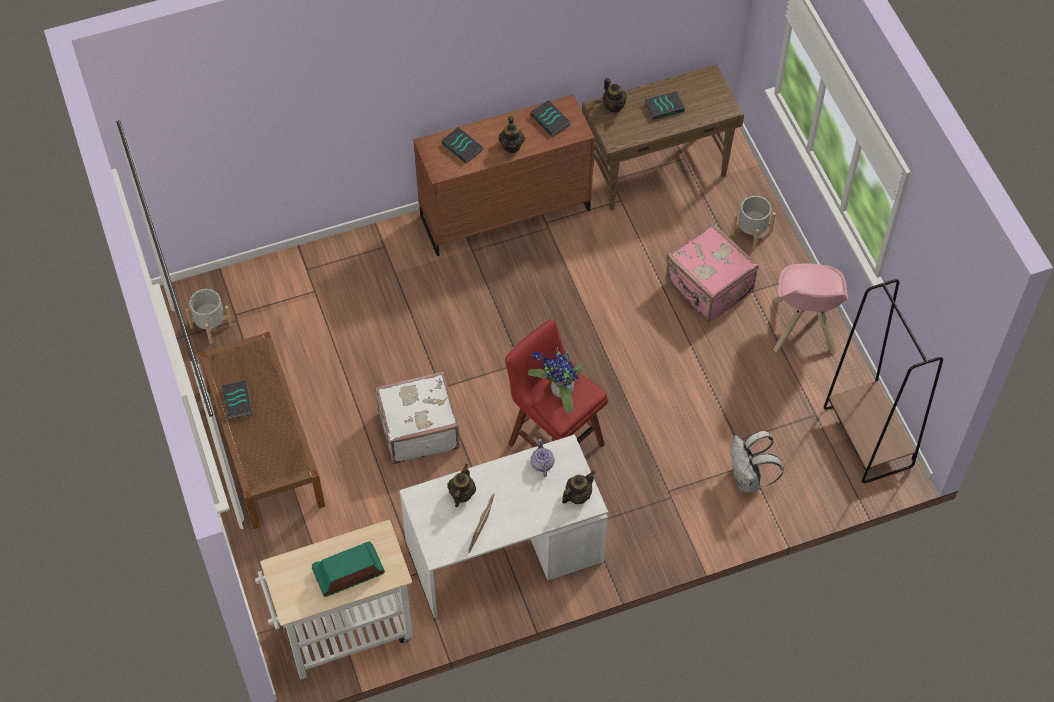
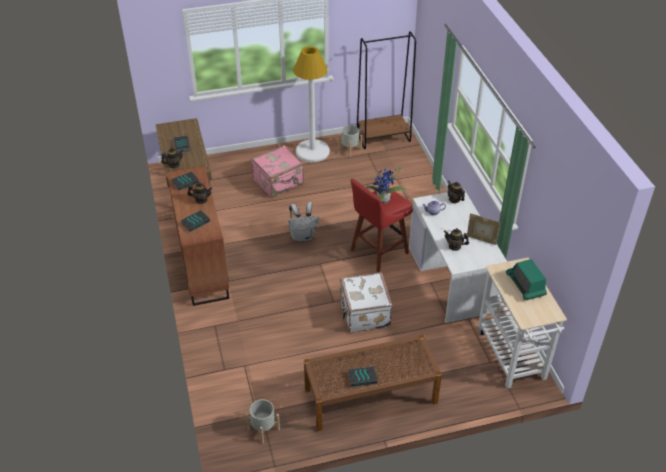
camera: 85 degrees left, 15 degrees down
(748, 479) = (406, 180): white backpack -> white backpack (303, 236)
(751, 233) = (245, 163): grey planter -> grey planter (350, 150)
(803, 328) = (312, 151): pink chair -> white floor lamp

